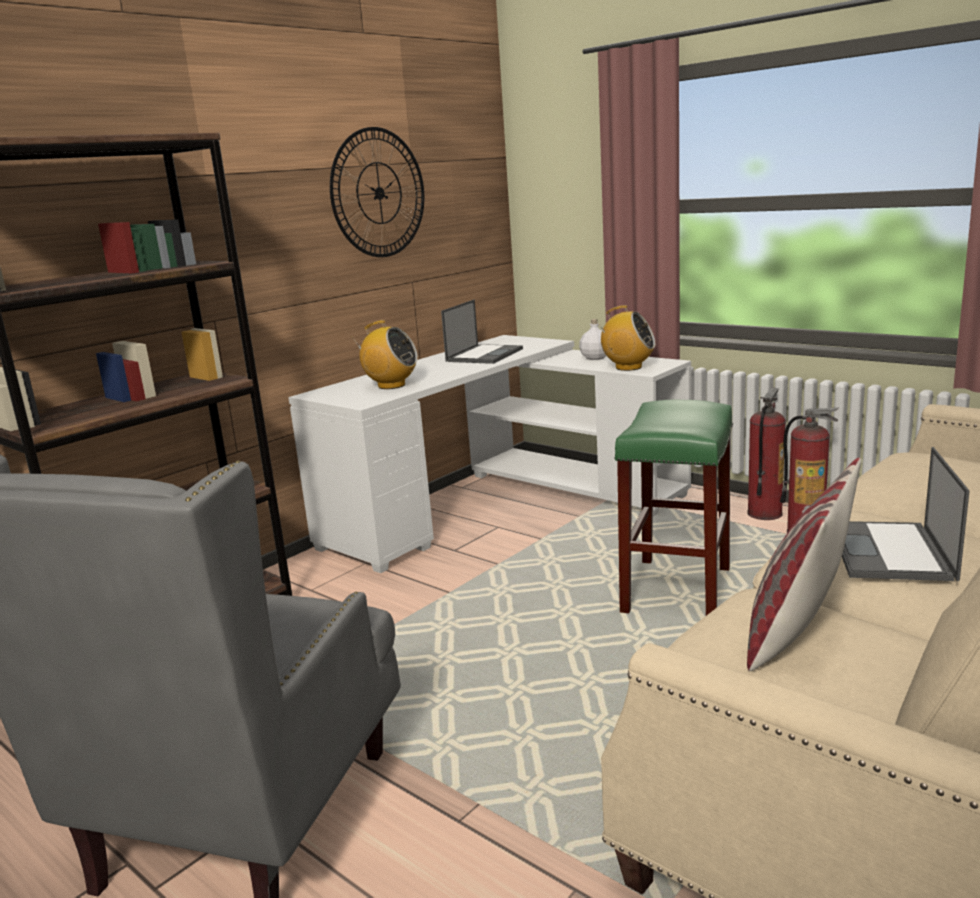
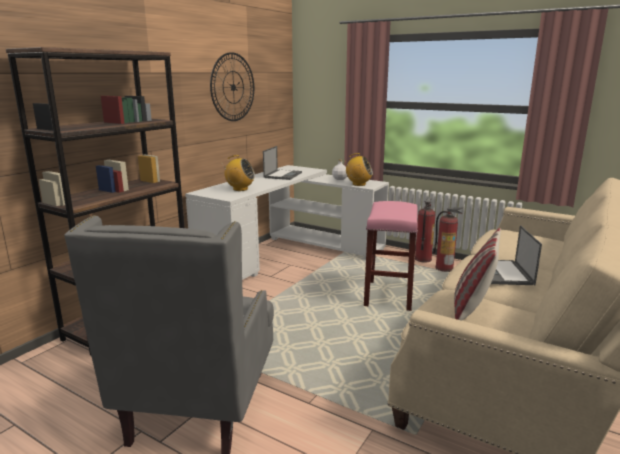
camera: 10 degrees left, 0 degrees up
(677, 591) = (389, 296): green stool -> pink stool

